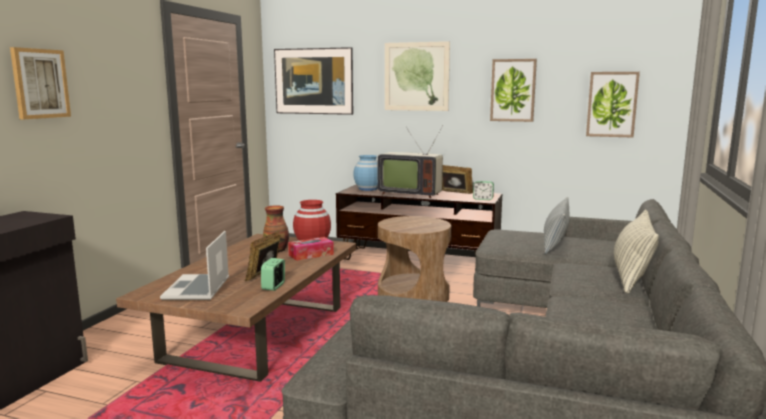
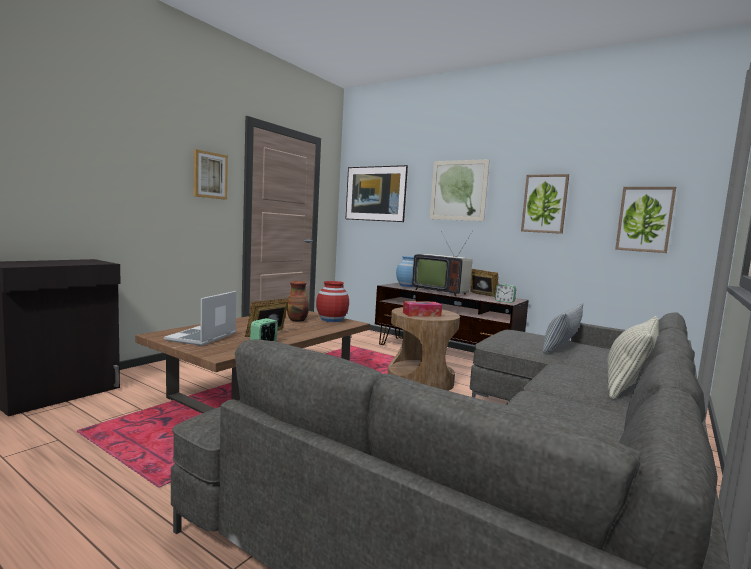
camera: 15 degrees right, 5 degrees down
(40, 83) = (125, 163): picture -> picture (210, 175)
(311, 255) = (321, 326): tissue box -> tissue box (421, 314)

